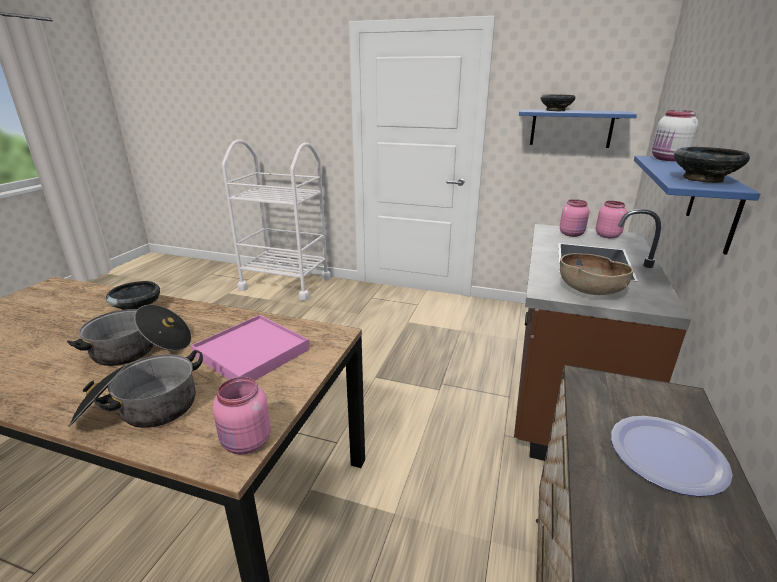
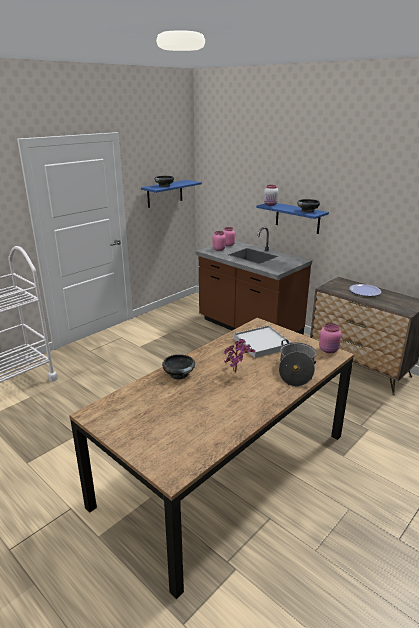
camera: 65 degrees left, 0 degrees up
(140, 350) = (237, 372): cooking pot -> potted plant
(252, 352) = (262, 343): pink tray -> white tray
(589, 291) = (281, 265): brown bowl -> none

